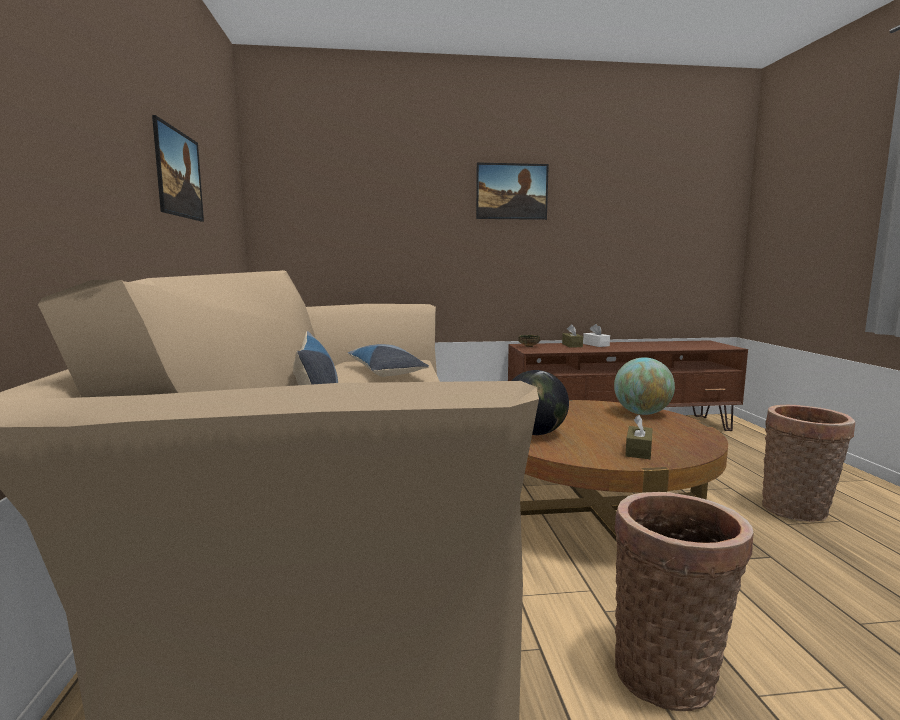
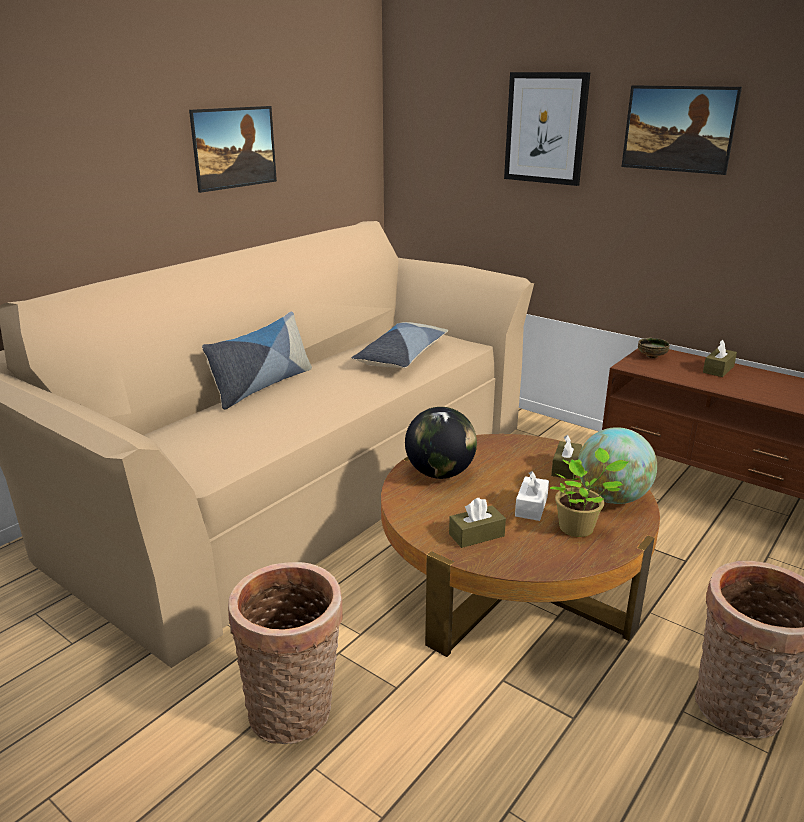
camera: 45 degrees right, 15 degrees up
(412, 194) = (545, 128): none -> picture
(587, 409) = (566, 468): none -> brown tissue box
(596, 345) = (757, 378): white tissue box -> white tissue box (531, 506)
(667, 429) = (579, 528): none -> potted plant

